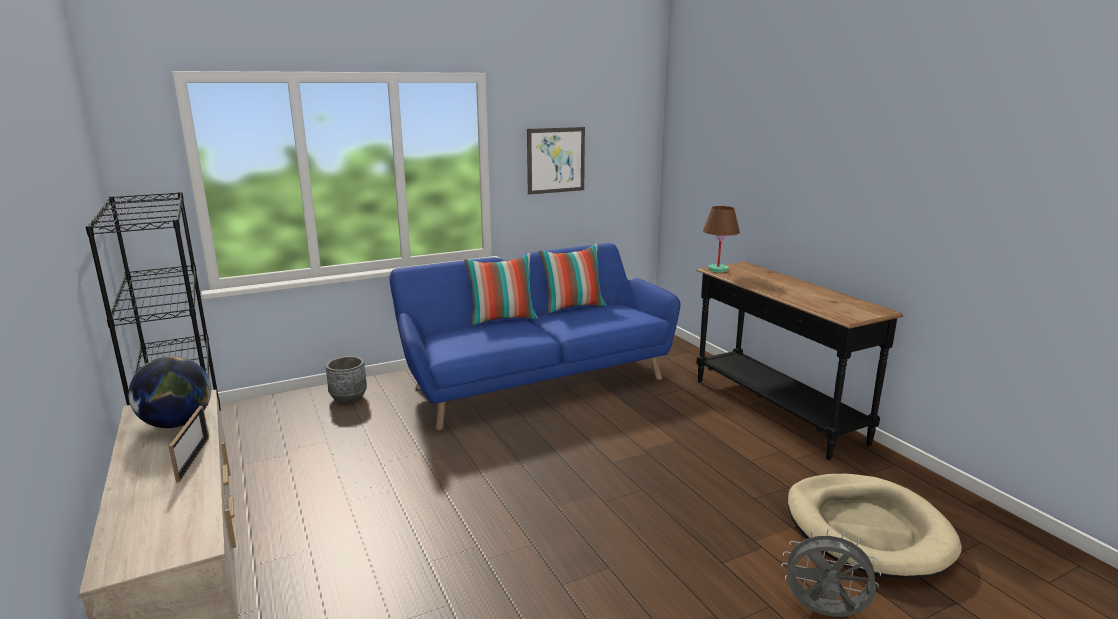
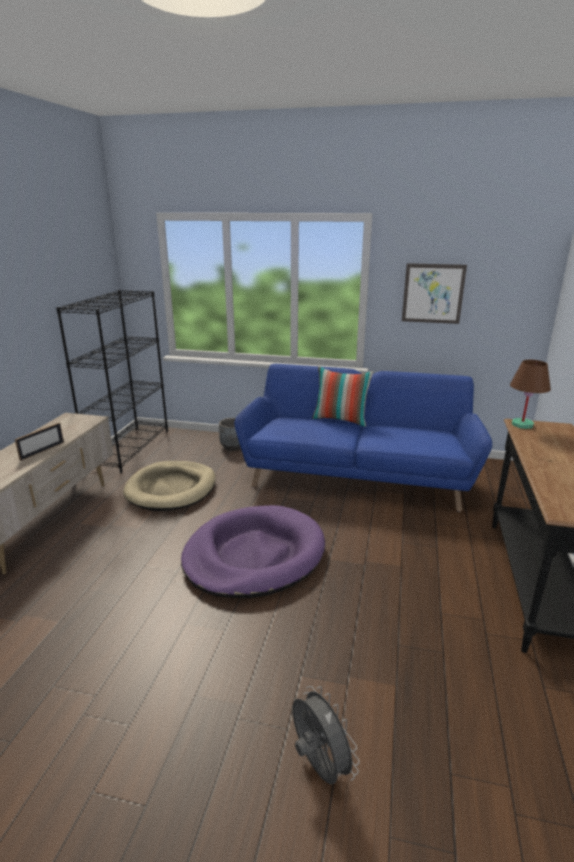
camera: 40 degrees right, 5 degrees up
(177, 424) = (66, 429): globe -> none
(539, 492) = (254, 555): none -> purple dog bed
(573, 307) = (407, 425): pillow -> none
(867, 529) = (464, 731): beige dog bed -> beige dog bed (171, 489)

